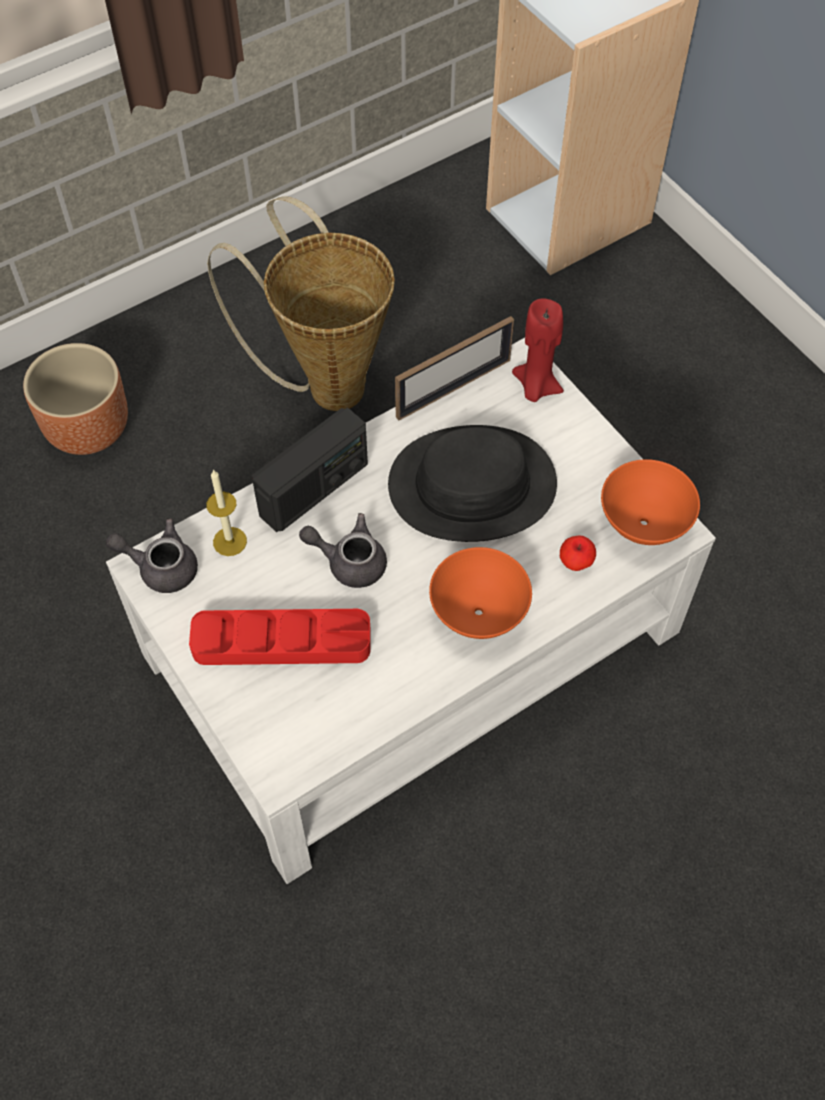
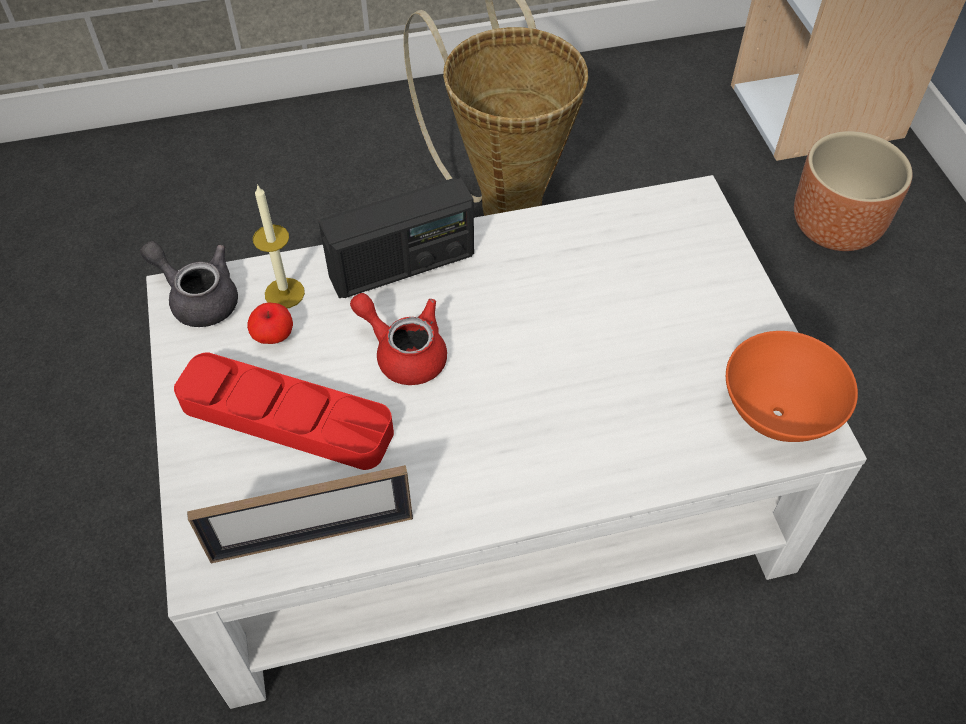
camera: 20 degrees right, 5 degrees down
(88, 428) = (255, 182): brown planter -> brown planter (834, 227)
(349, 561) = (404, 353): grey teapot -> red teapot
(453, 388) = (604, 205): picture frame -> picture frame (312, 537)
(472, 486) = (582, 312): black hat -> none
(479, 614) = (529, 458): orange bowl -> none
(536, 387) = (700, 229): red candle -> none
(575, 562) = (673, 434): apple -> apple (273, 336)

